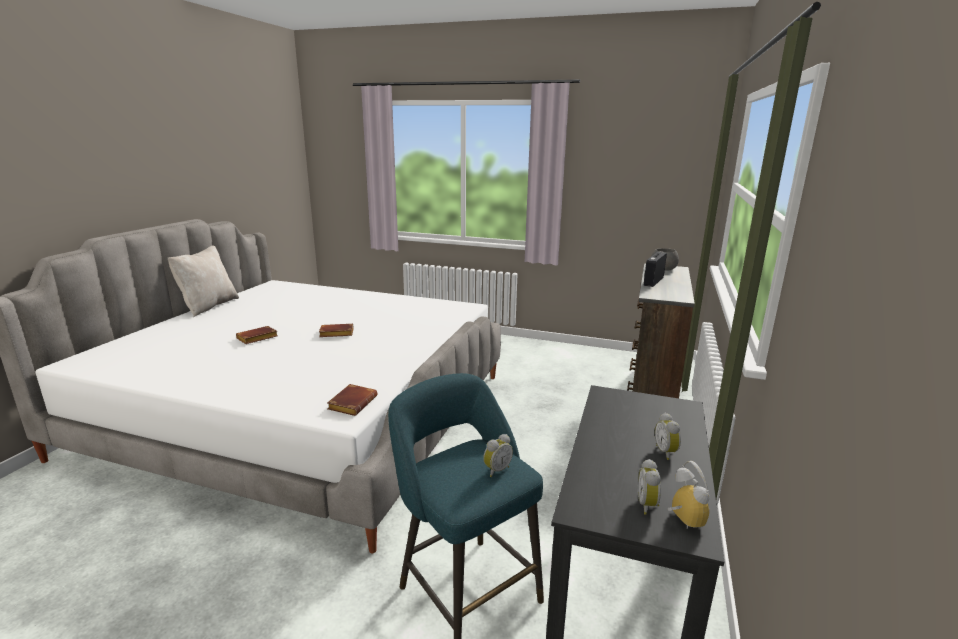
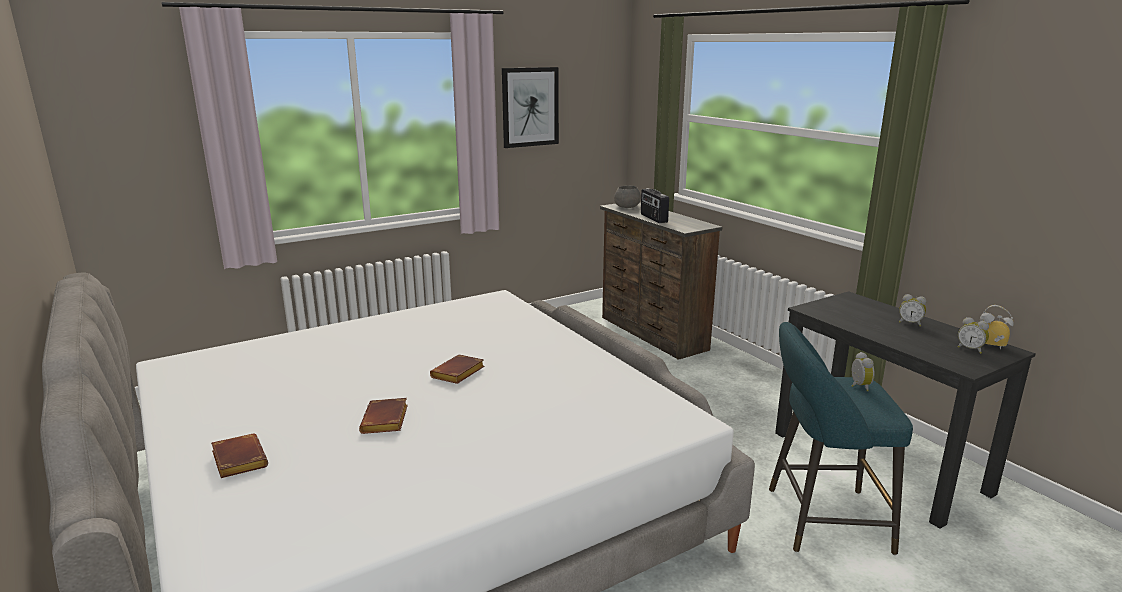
camera: 50 degrees left, 0 degrees up
(208, 306) = (161, 430): beige pillow -> none
(352, 403) = (664, 411): brown book -> brown book (237, 460)
(607, 165) = (530, 107): none -> picture

